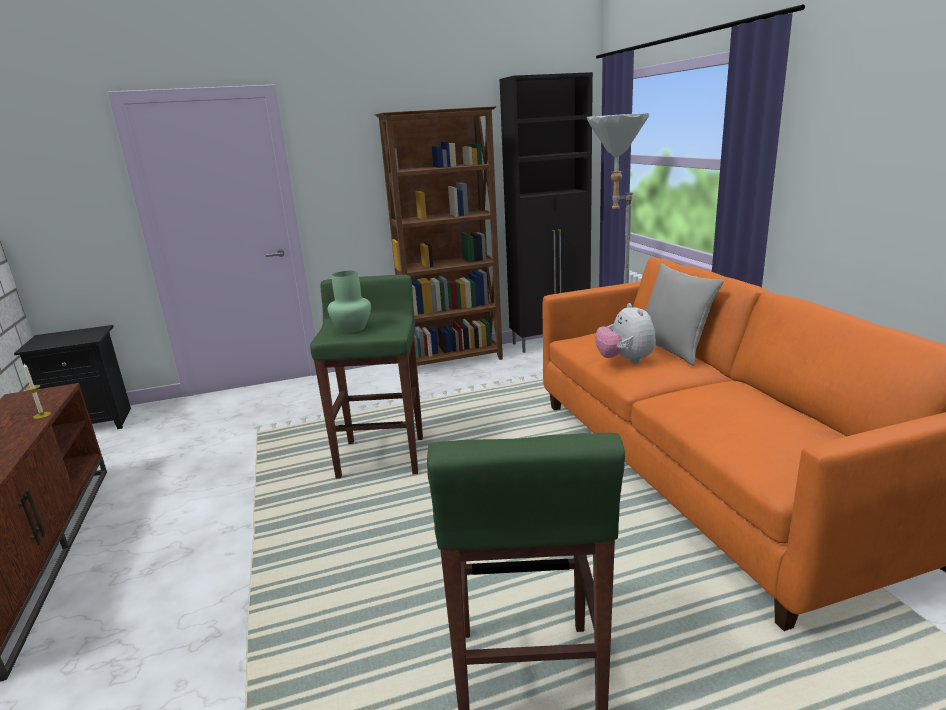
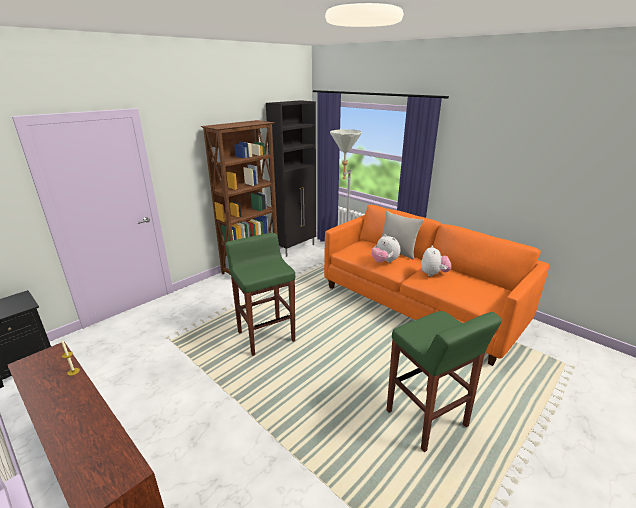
camera: 30 degrees left, 5 degrees up
(351, 329) = (257, 270): green vase -> none
(711, 395) = (433, 274): none -> plush toy

